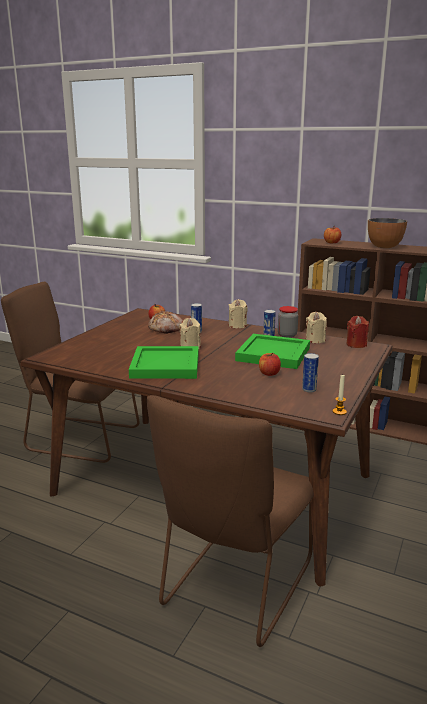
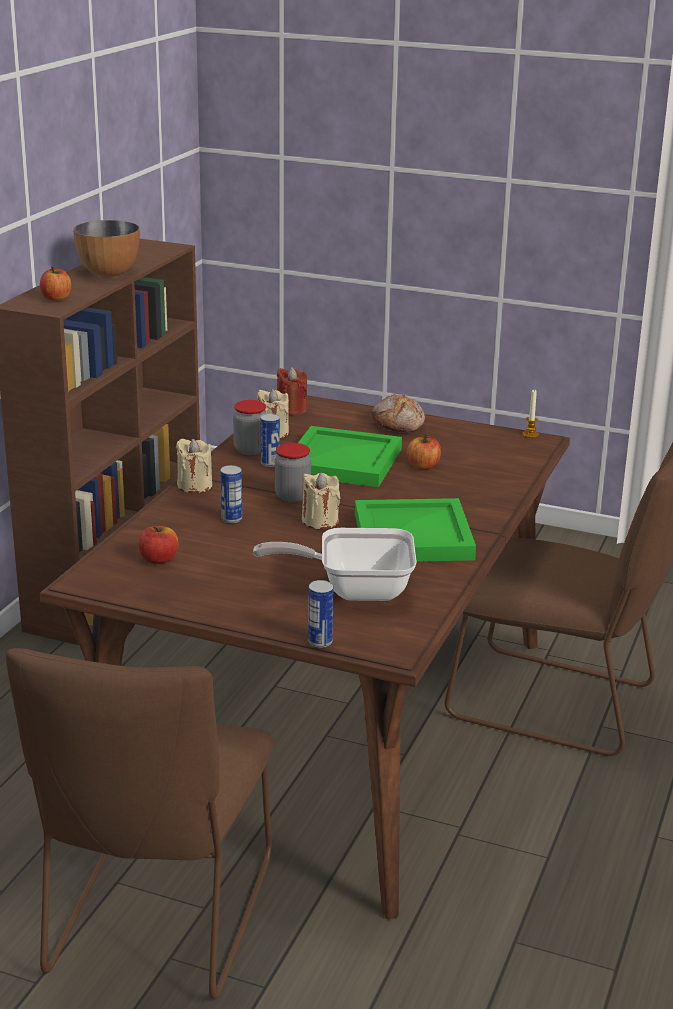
camera: 95 degrees left, 5 degrees up
(109, 351) = (354, 589): none -> frying pan
(167, 329) = (217, 546): bread -> bread (399, 423)
(223, 342) = (292, 496): none -> jar
(309, 389) = (472, 446): can -> can (320, 642)

